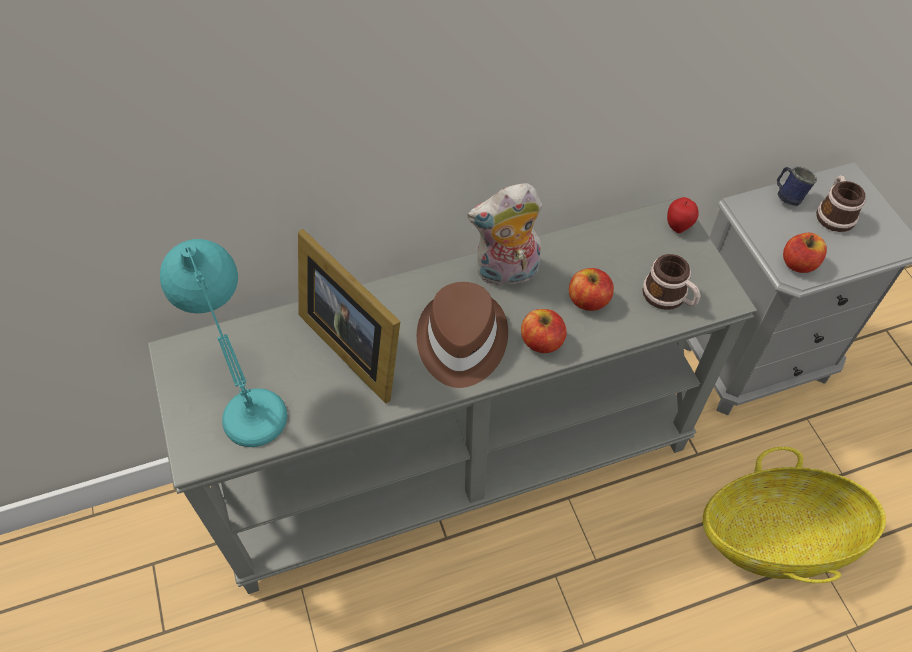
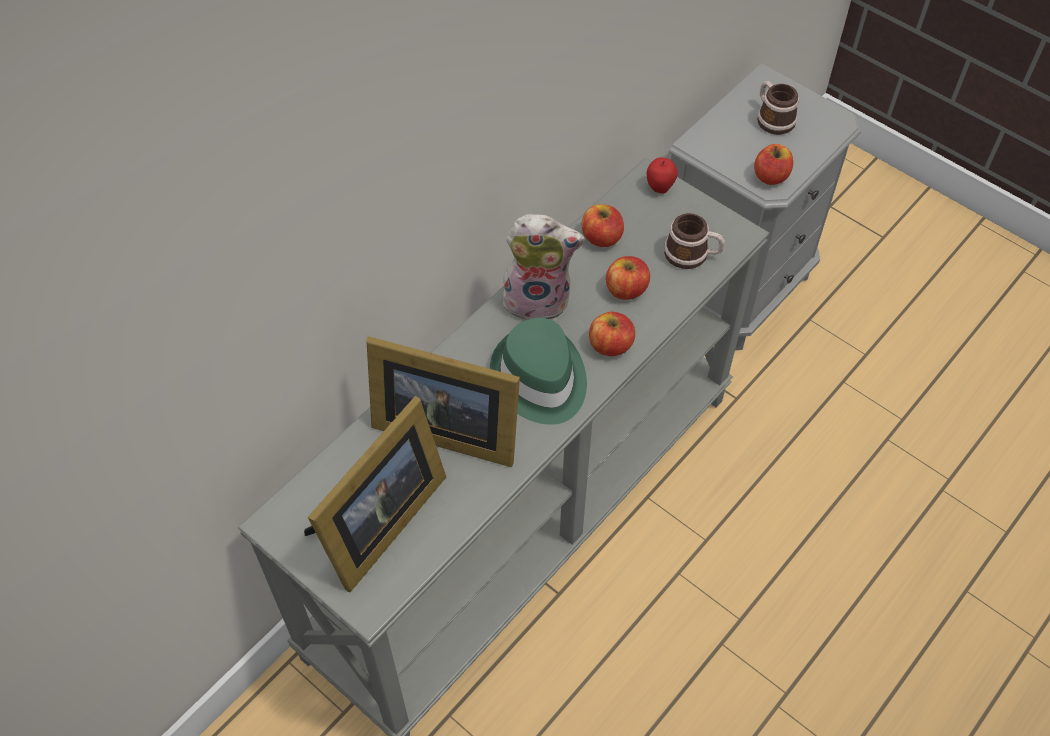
camera: 30 degrees left, 0 degrees up
(248, 395) = (377, 525): turquoise table lamp -> picture frame
(460, 341) = (539, 379): brown hat -> green hat
(506, 274) = (538, 299): plush toy -> plush toy turned 135 degrees counterclockwise
(596, 247) = (601, 237): none -> apple
(777, 537) = (845, 437): basket -> none
(787, 196) = (725, 118): blue mug -> none

